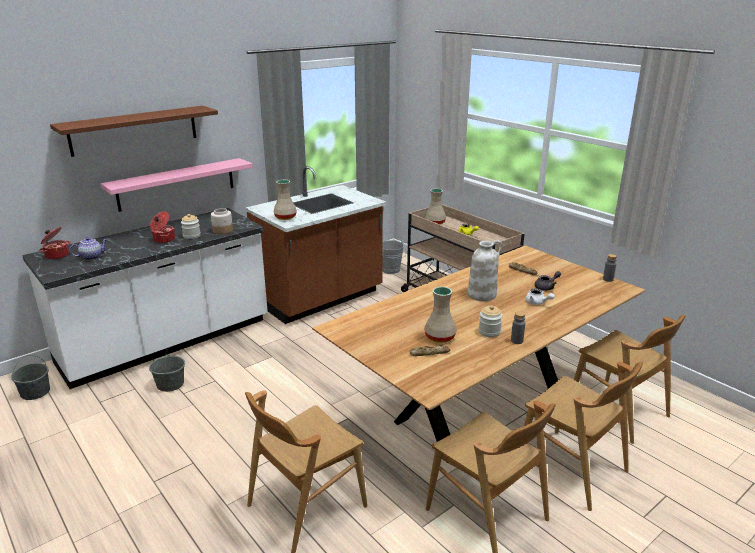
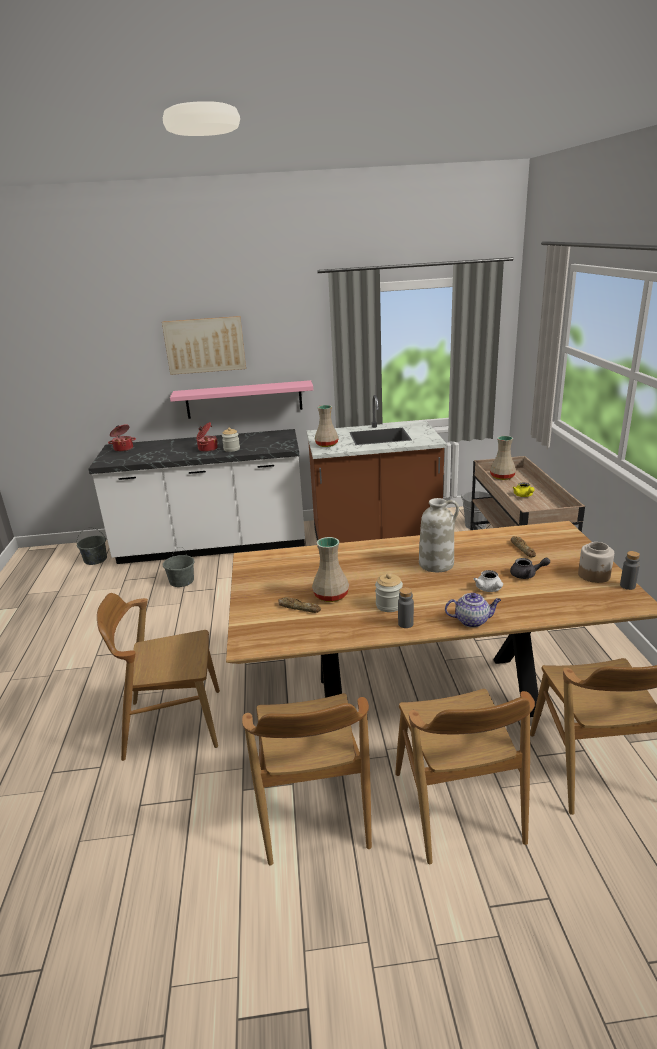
camera: 35 degrees right, 0 degrees up
(92, 257) = (142, 454): teapot -> teapot (472, 621)
(134, 130) = (205, 345): brown shelf -> picture
(223, 230) = (261, 448): jar -> jar (594, 575)

